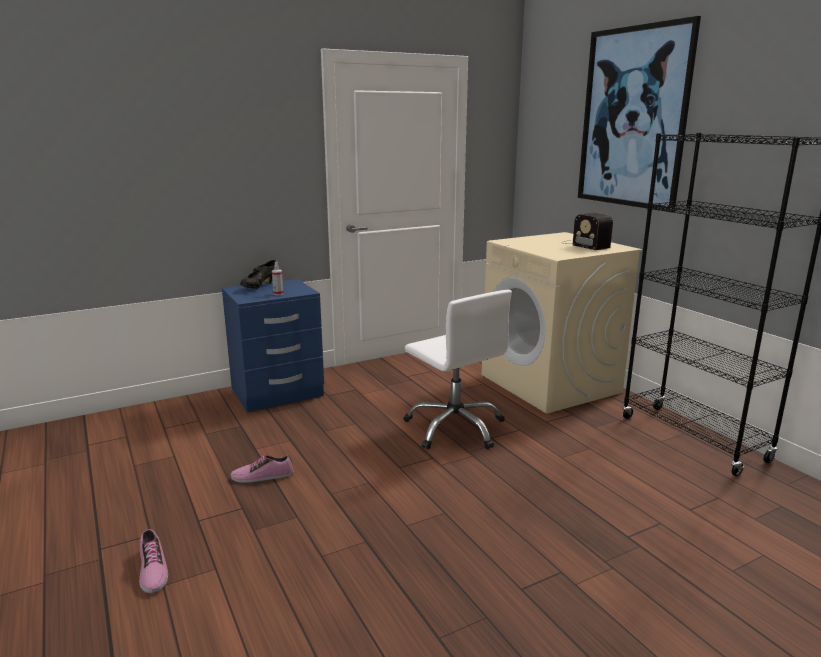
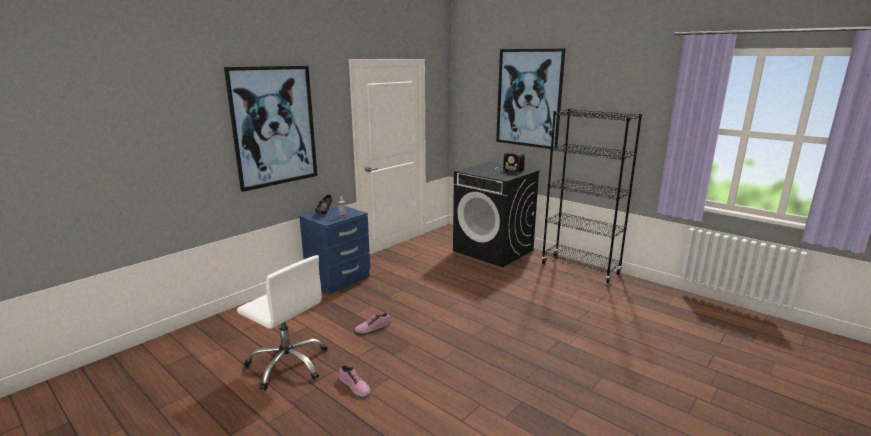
camera: 20 degrees left, 0 degrees up
(182, 146) = (274, 126): none -> picture
(455, 427) = (460, 282): white office chair -> white office chair (288, 364)
(551, 384) = (493, 250): beige washing machine -> black washing machine

